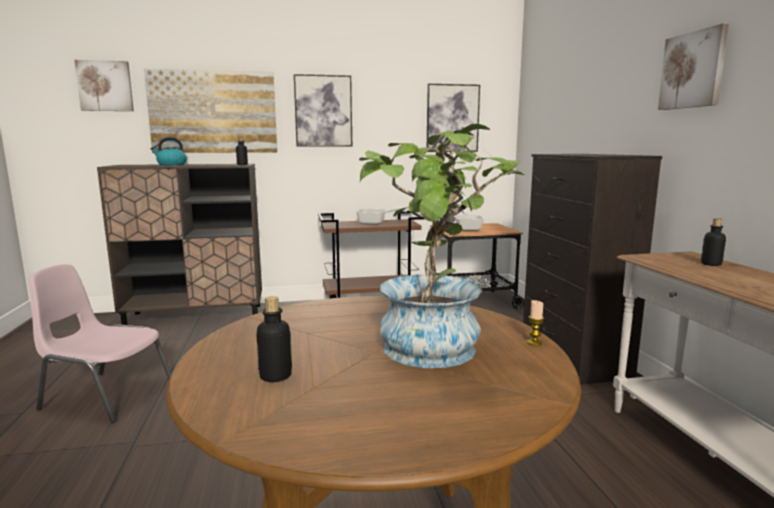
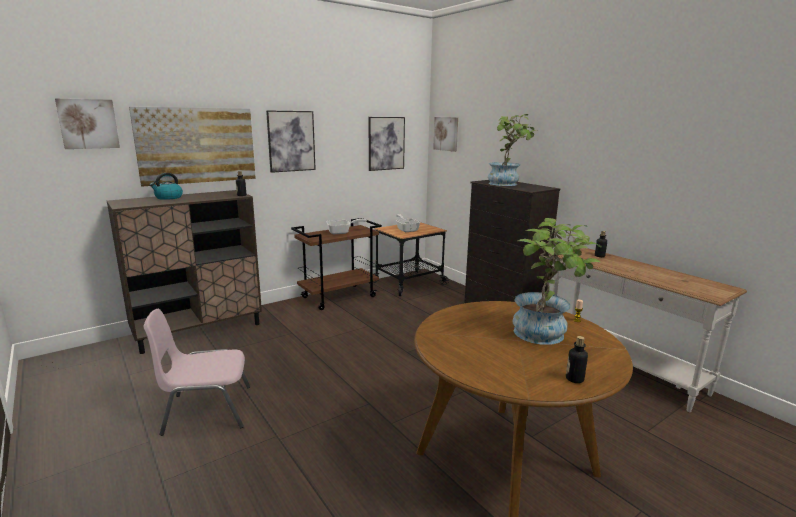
camera: 25 degrees left, 5 degrees up
(275, 376) = (496, 363): bottle -> bottle (574, 379)
(581, 154) = (507, 184): none -> potted plant
(693, 70) = (577, 138): picture -> picture (446, 133)

